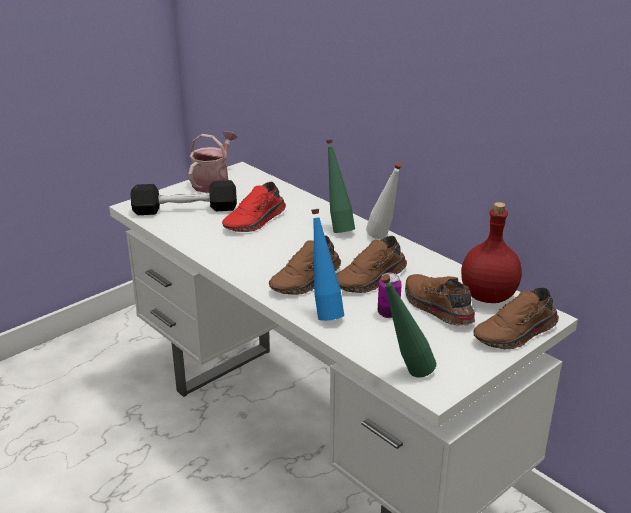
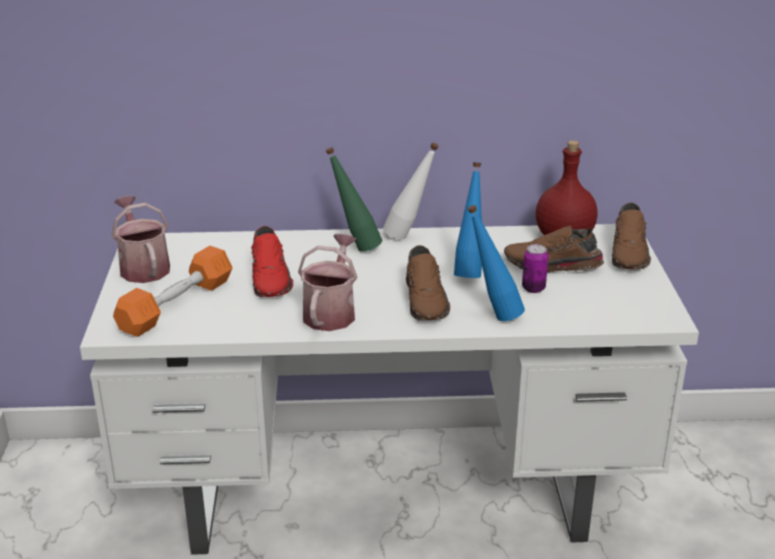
camera: 50 degrees left, 0 degrees up
(185, 209) = (176, 305): black dumbbell -> orange dumbbell
(244, 255) = (331, 312): none -> watering can
(371, 279) = (469, 272): brown shoe -> blue bottle
(405, 373) = (629, 320): green bottle -> none

